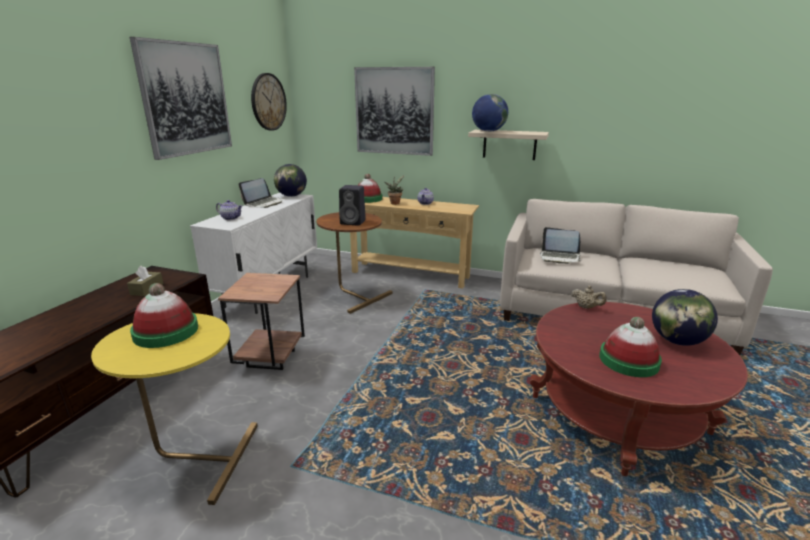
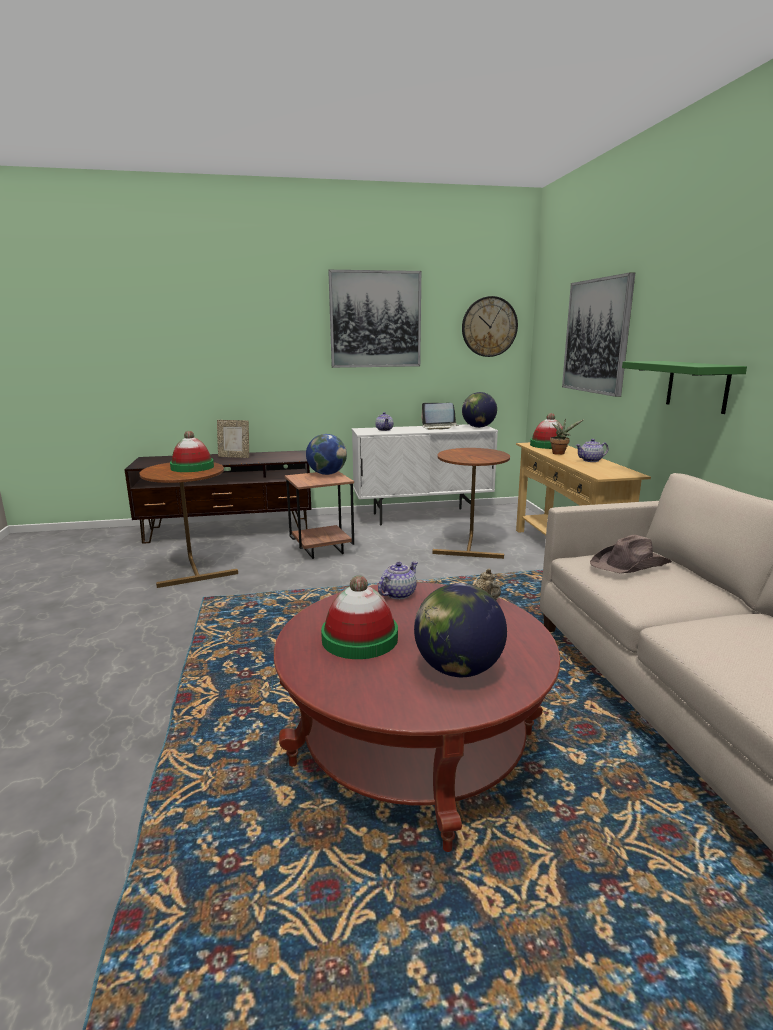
camera: 60 degrees right, 5 degrees down
(92, 305) = (234, 457): none -> picture frame
(147, 289) = (268, 458): brown tissue box -> none
(193, 458) = (194, 568): yellow side table -> brown side table
(353, 222) = (469, 457): black speaker -> none
(488, 131) = (655, 362): globe -> globe (327, 474)
(509, 144) = (697, 386): beige shelf -> green shelf
(559, 257) = (631, 564): laptop -> brown hat
(560, 329) = (397, 594): none -> teapot

